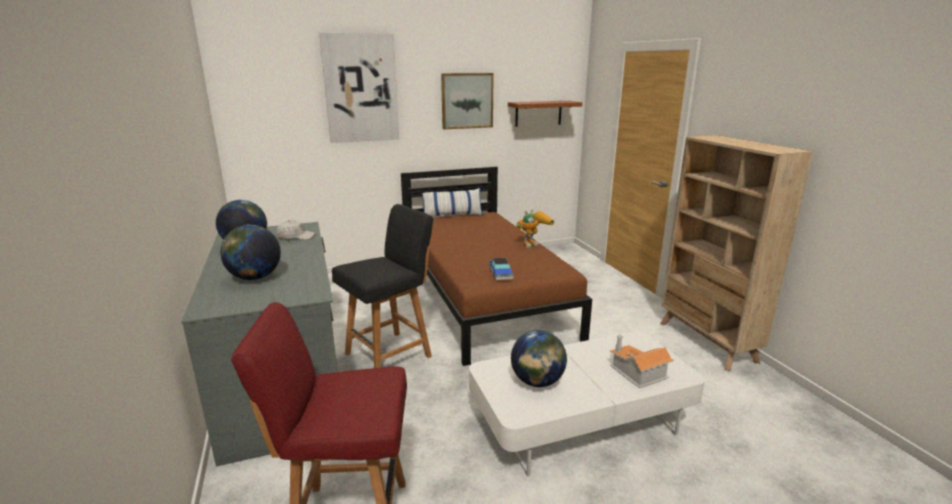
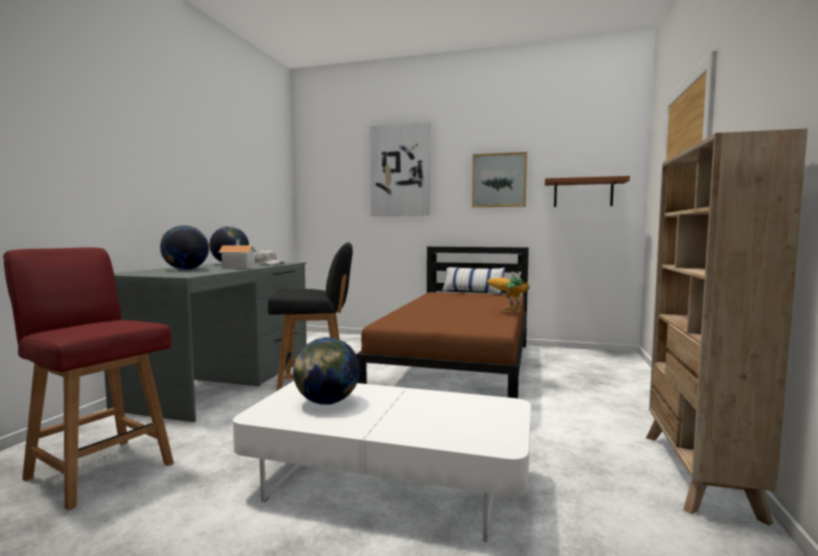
camera: 35 degrees right, 15 degrees down
(500, 273) = (426, 322): toy car -> none
(533, 243) = (508, 312): toy robot -> toy robot turned 150 degrees clockwise
(637, 373) = (443, 426): toy house -> toy house (238, 267)

